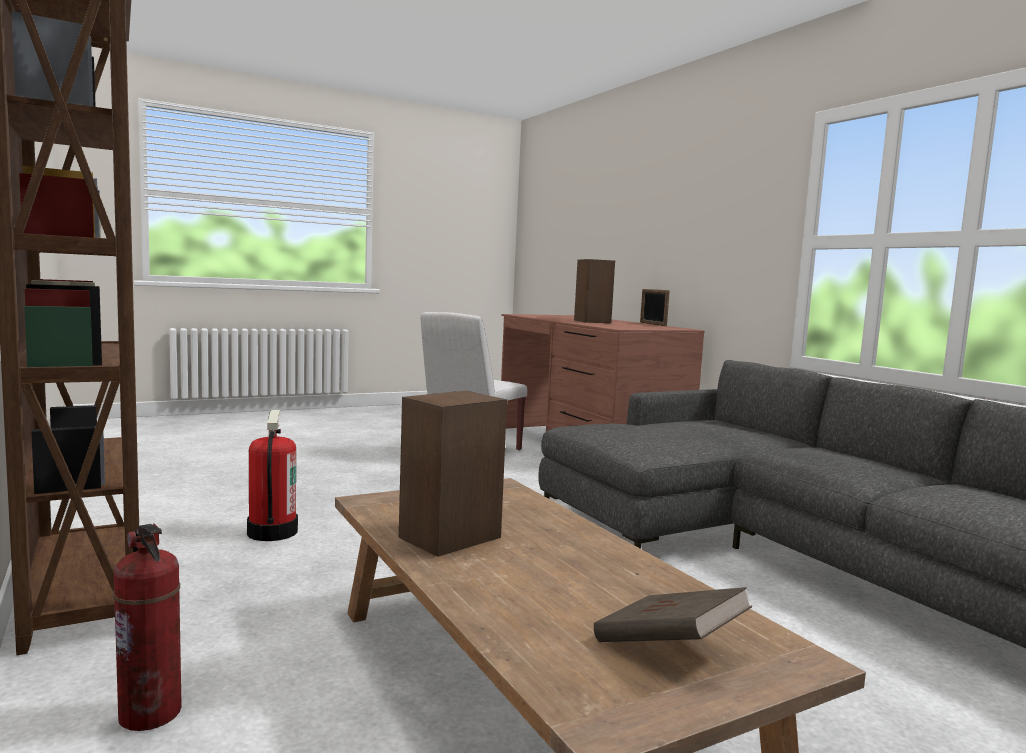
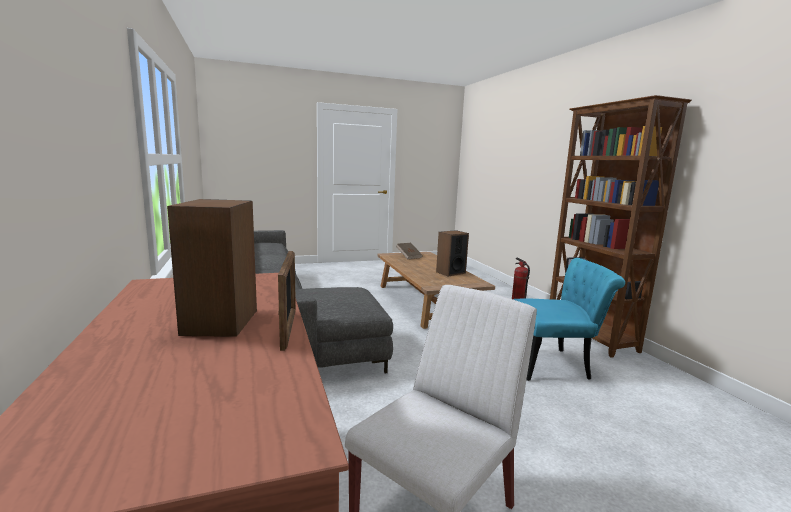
camera: 170 degrees left, 5 degrees up
(271, 532) = (554, 364): fire extinguisher -> turquoise chair
(652, 324) = (113, 312): picture frame -> picture frame (288, 329)

